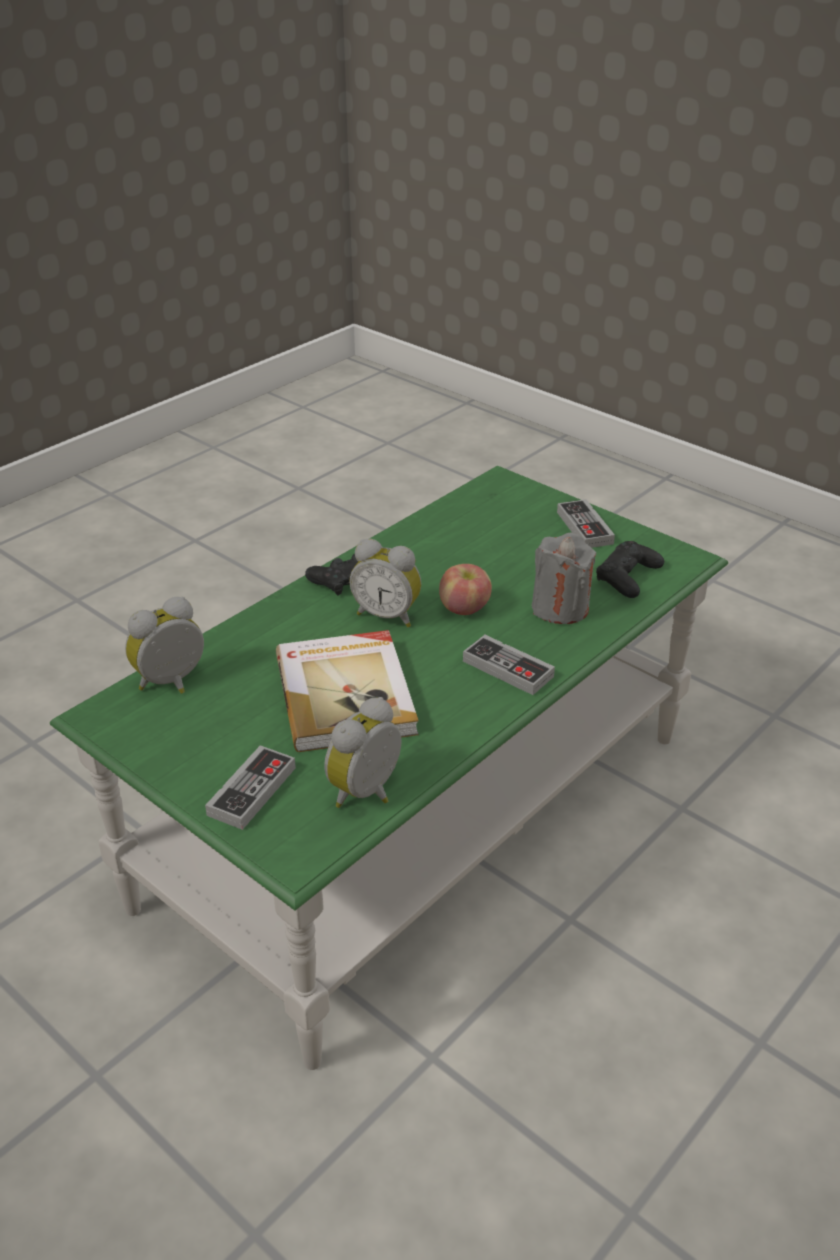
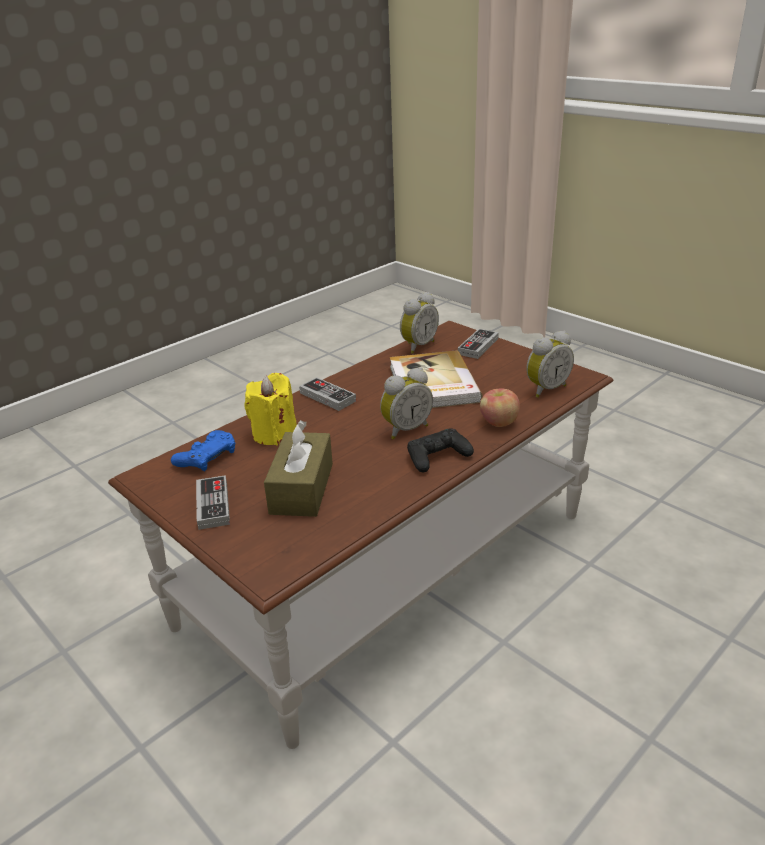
camera: 175 degrees left, 5 degrees down
(387, 615) = (405, 429): alarm clock -> alarm clock turned 120 degrees clockwise
(419, 819) = (389, 567): green coffee table -> brown coffee table
(464, 609) = (346, 433): apple -> apple (498, 422)
(498, 544) = (302, 488): none -> brown tissue box
(560, 608) = (274, 434): grey candle -> yellow candle
(628, 577) = (207, 457): black game controller -> blue game controller

